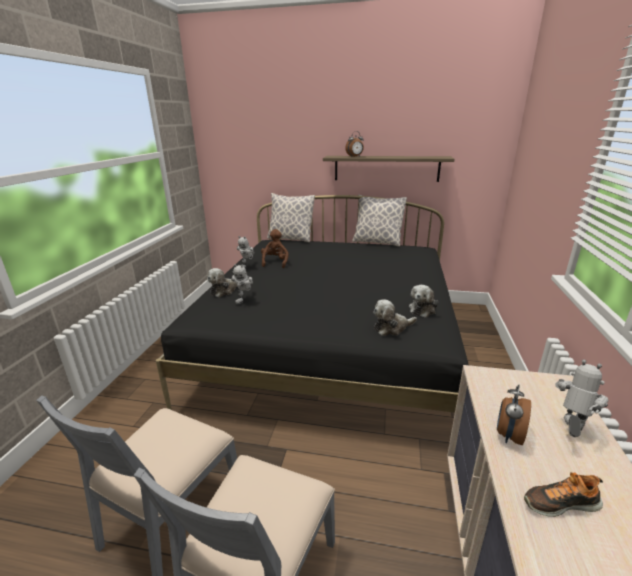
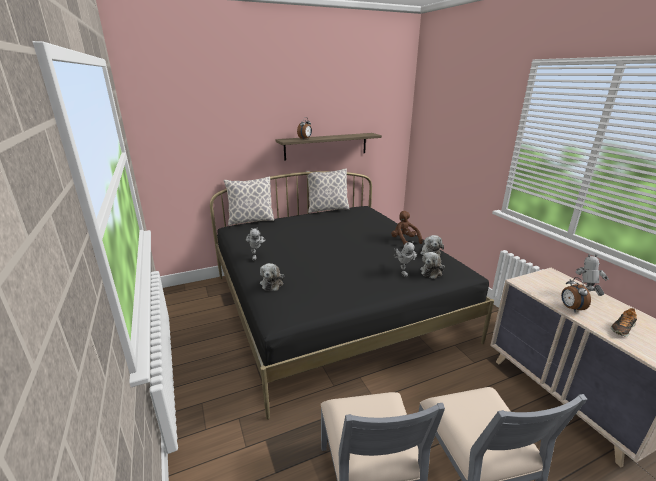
camera: 35 degrees left, 0 degrees up
(245, 300) = (304, 285): toy robot -> toy robot (402, 272)
(275, 262) = (275, 246): brown plush toy -> brown plush toy (404, 241)

